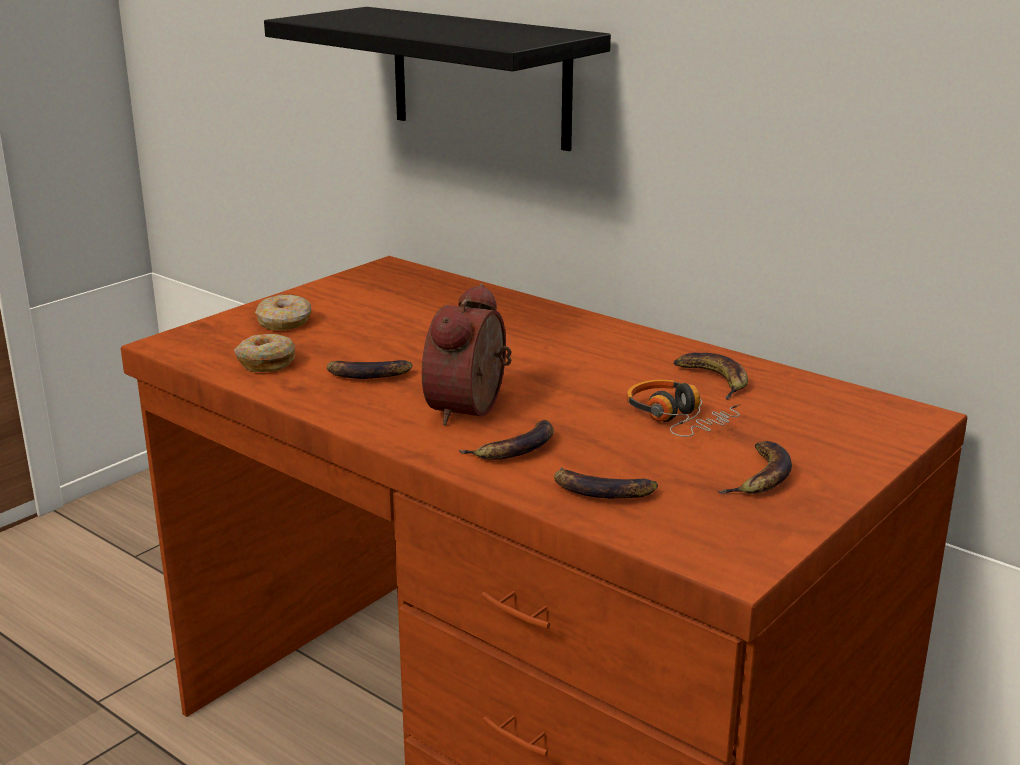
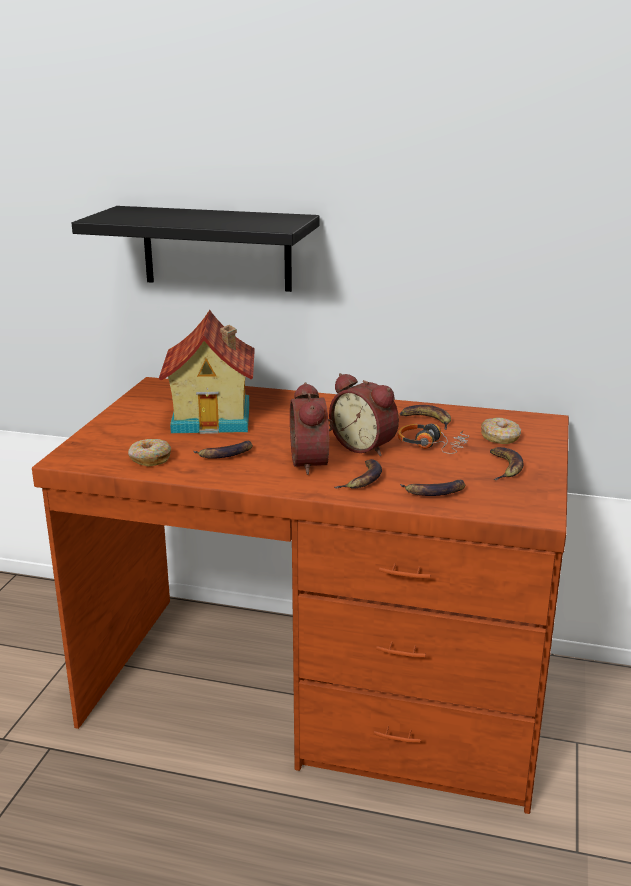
camera: 25 degrees left, 0 degrees up
(284, 322) = (130, 431): donut -> donut (500, 437)
(411, 323) = (214, 417): none -> toy house
(575, 401) = (365, 446): none -> alarm clock

